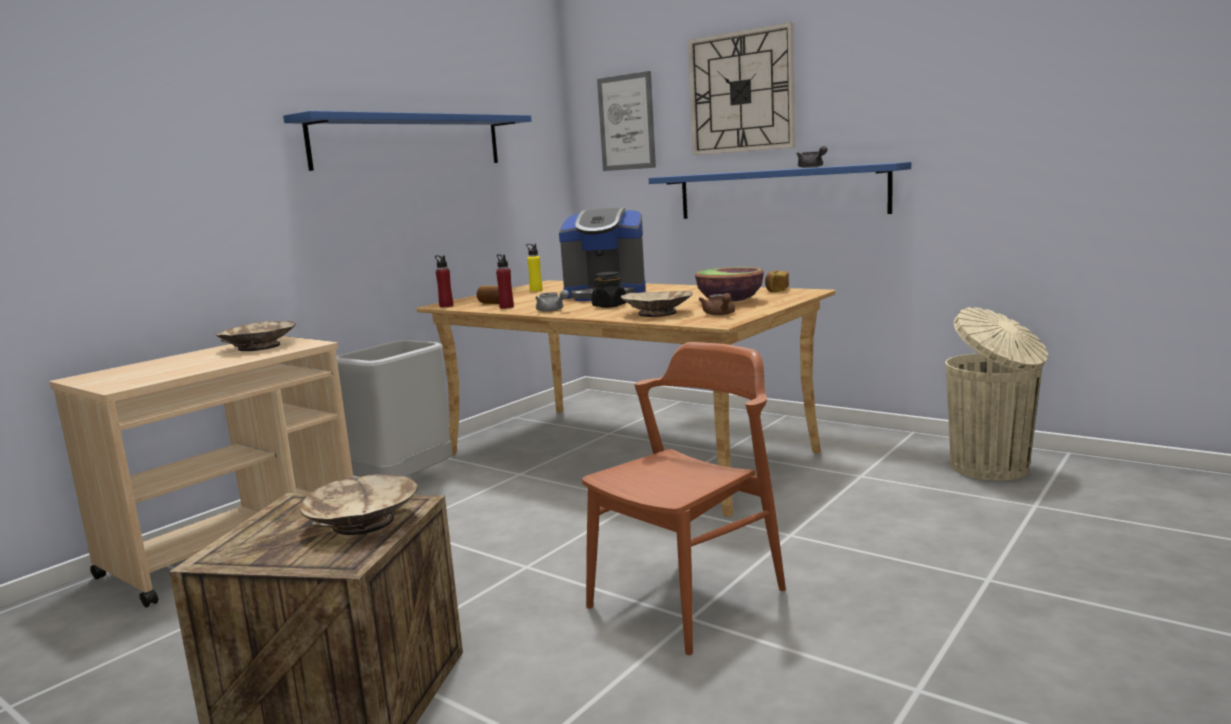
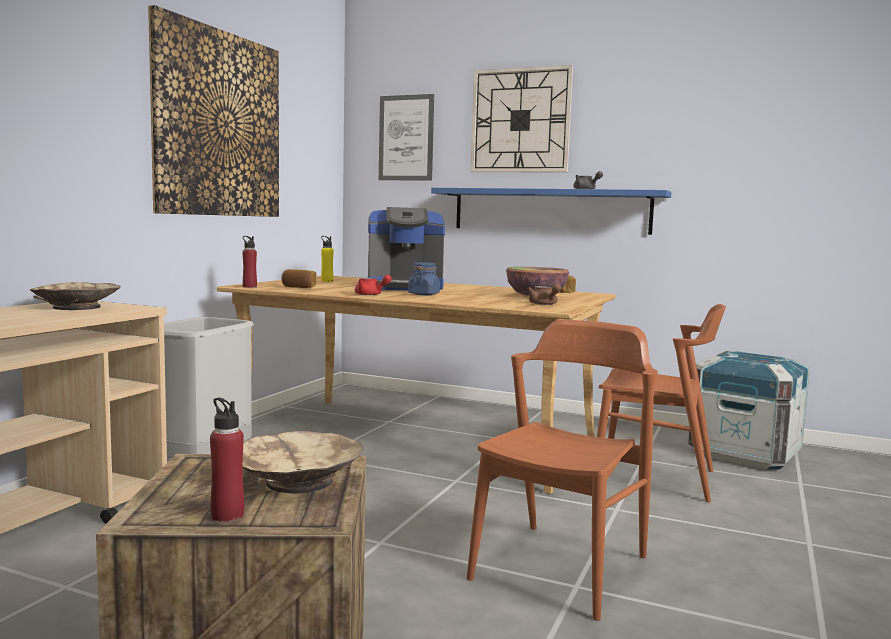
camera: 15 degrees left, 5 degrees down
(410, 142) = (218, 124): blue shelf -> picture
(506, 307) = (318, 290): red bottle -> red bottle (227, 515)
(552, 310) = (371, 295): grey teapot -> red teapot
(609, 306) = (424, 294): black jar -> blue jar
(657, 313) = (482, 301): beige bowl -> none
(860, 497) = (654, 477): none -> brown chair
(991, 468) = (744, 454): beige trash can -> crate

